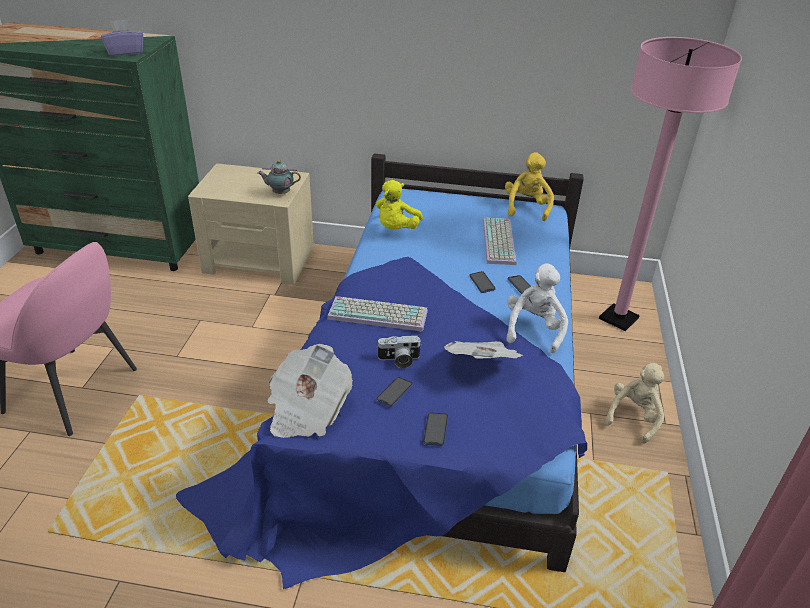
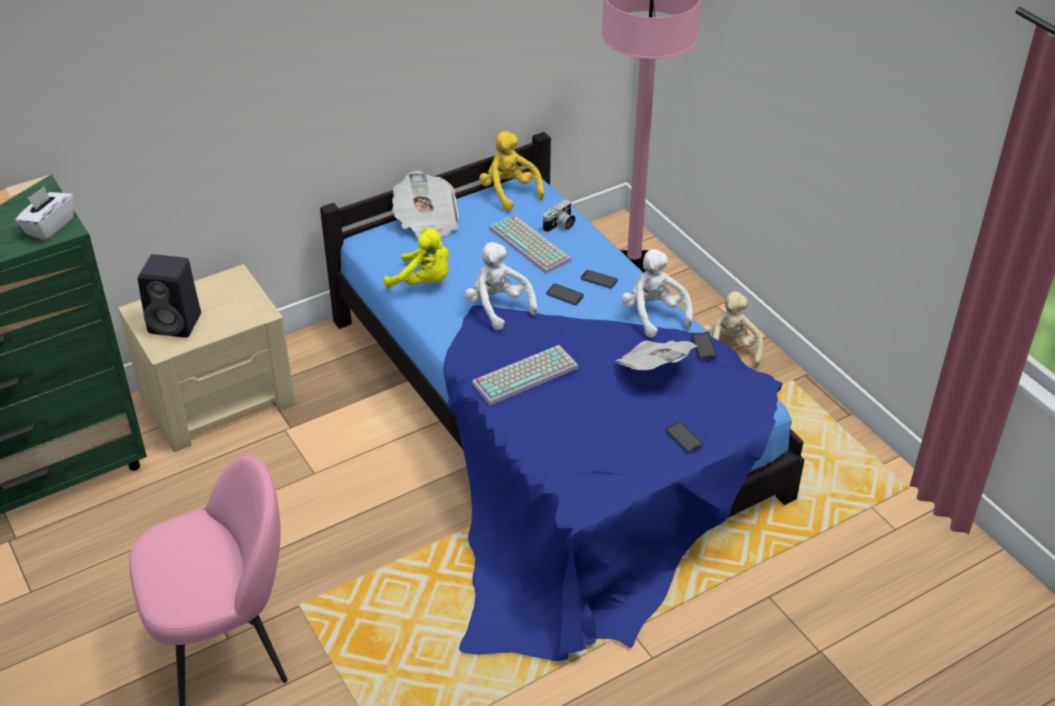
camera: 40 degrees left, 5 degrees up
(125, 52) = (49, 226): purple tissue box -> white tissue box
(230, 183) = (177, 323): none -> black speaker
(280, 193) = (250, 305): teapot -> none
(307, 410) = (577, 485): newspaper -> newspaper (426, 224)
(394, 392) = (622, 430): phone -> phone (704, 346)
(396, 229) = (423, 282): yellow plush toy -> yellow plush toy turned 45 degrees counterclockwise
(399, 360) = (592, 403): camera -> camera (560, 225)
(423, 265) = (498, 307): none -> white plush toy

